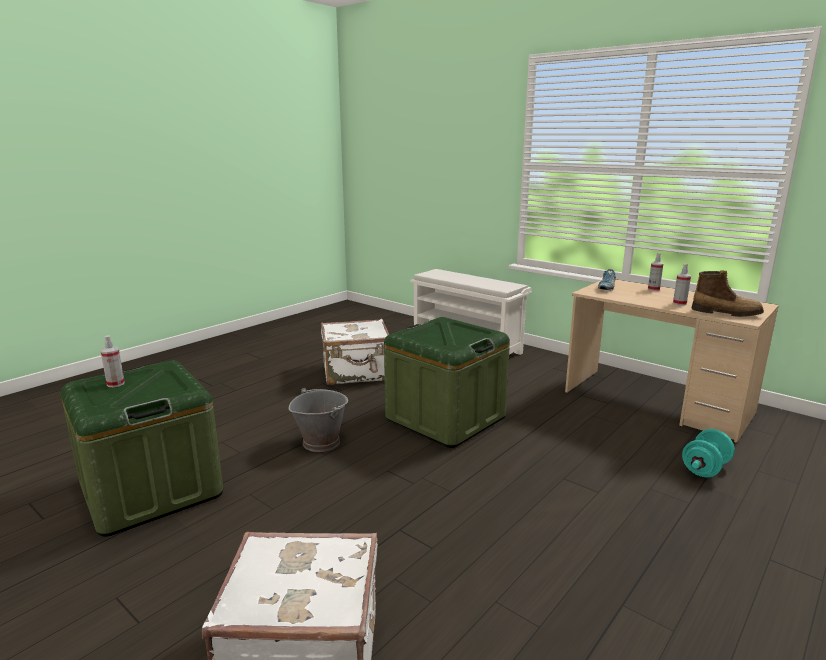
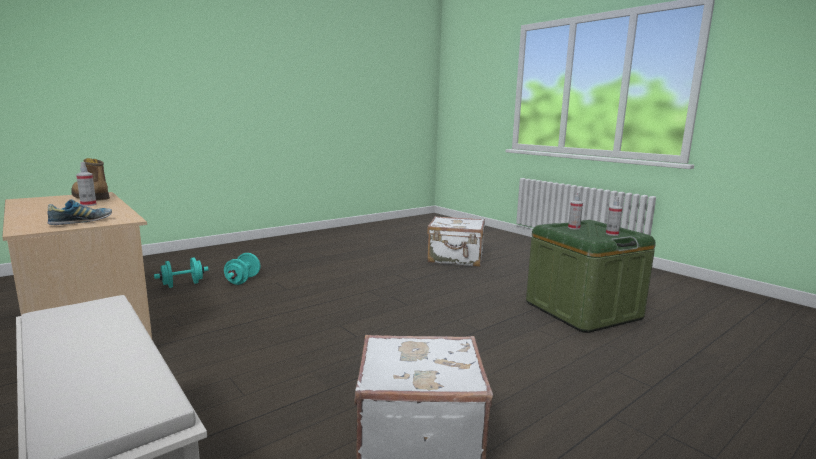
camera: 170 degrees left, 5 degrees down
(321, 442) = (462, 329): grey bucket -> none
(445, 418) = (331, 338): green storage box -> none
(649, 489) = (243, 280): none -> turquoise dumbbell
(653, 289) = (36, 217): spray bottle -> spray bottle (574, 228)

